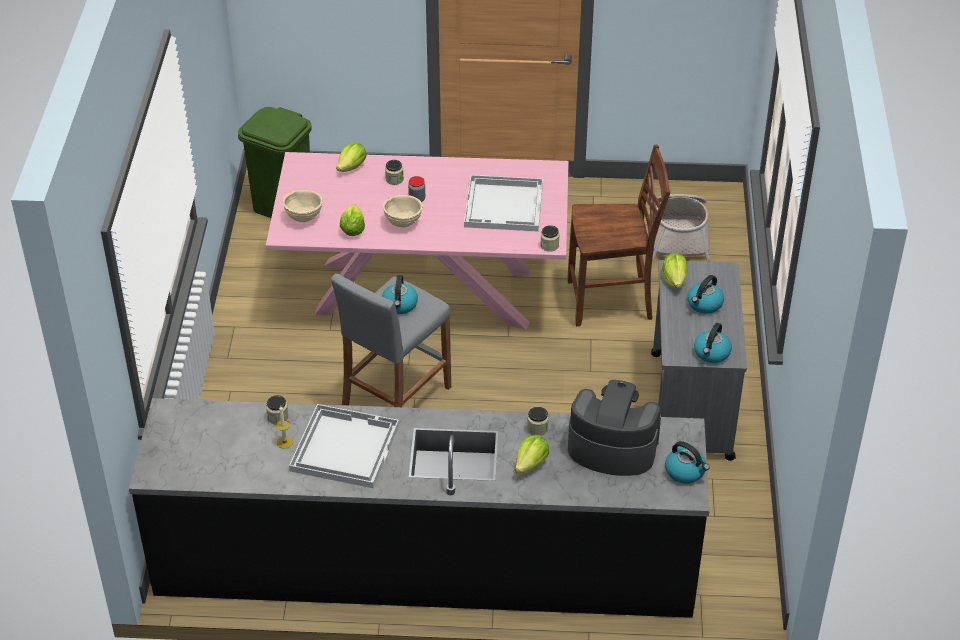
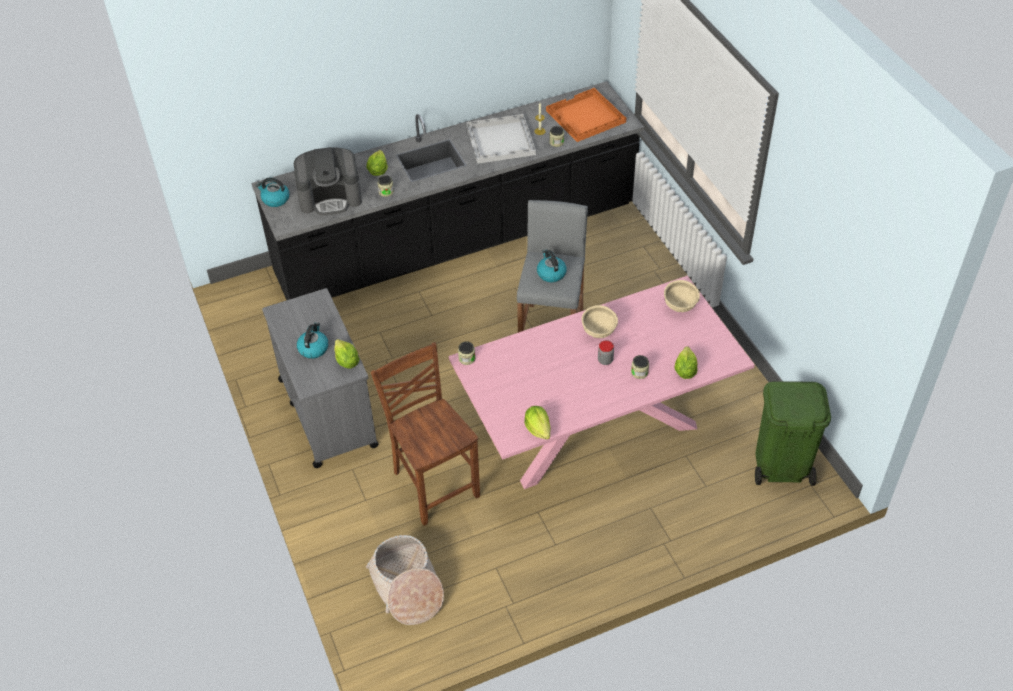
camera: 155 degrees right, 5 degrees up
(209, 440) = (585, 117): none -> orange tray
(352, 230) = (633, 312): lettuce -> lettuce (538, 429)
(504, 206) = (528, 383): white tray -> none
(612, 302) = (434, 484): brown chair -> brown chair turned 90 degrees clockwise
(711, 353) = (292, 309): kettle -> none

